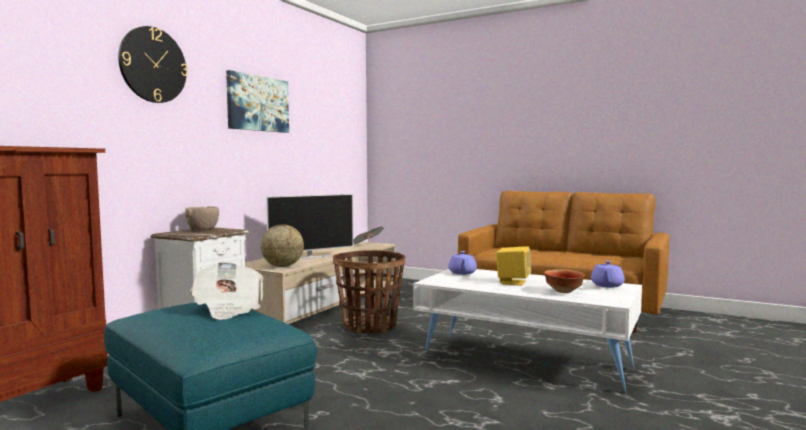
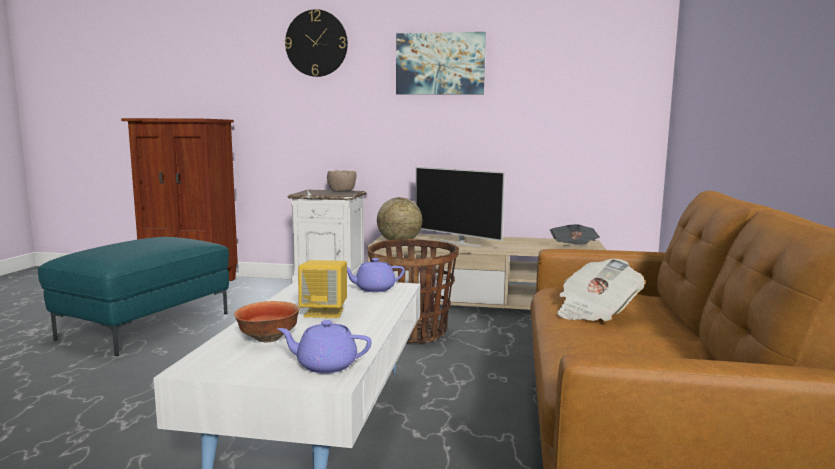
camera: 70 degrees right, 5 degrees up
(228, 309) = (146, 244): newspaper -> newspaper (595, 312)

